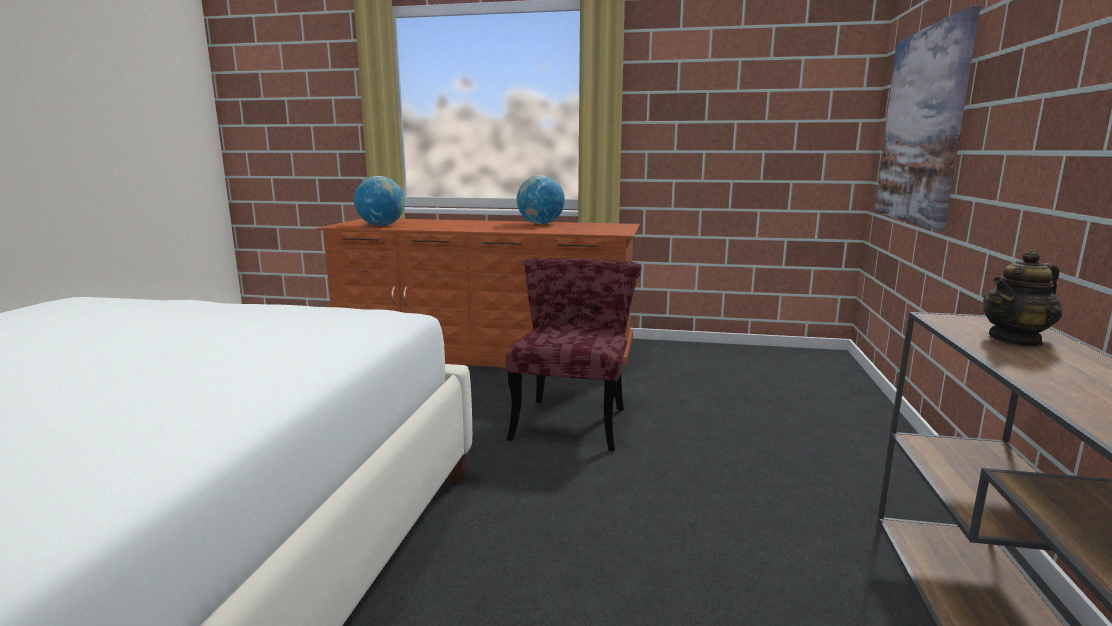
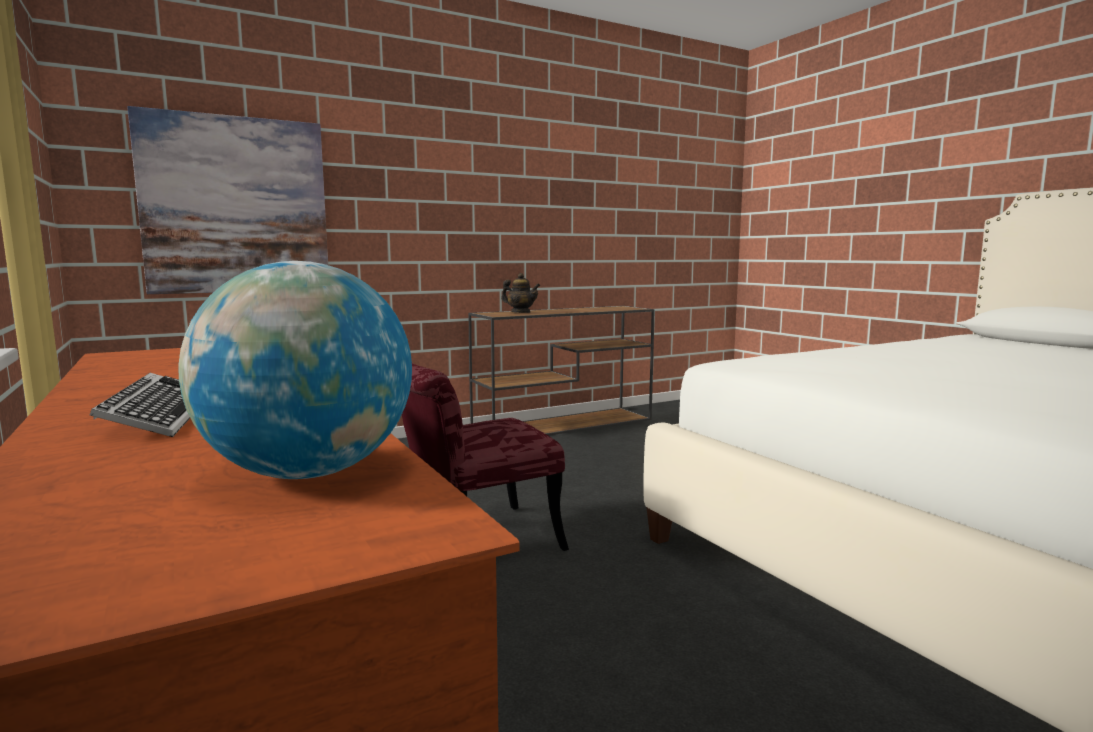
camera: 130 degrees left, 5 degrees down
(467, 223) = (159, 415): none -> keyboard
(540, 224) = (126, 380): globe -> none

